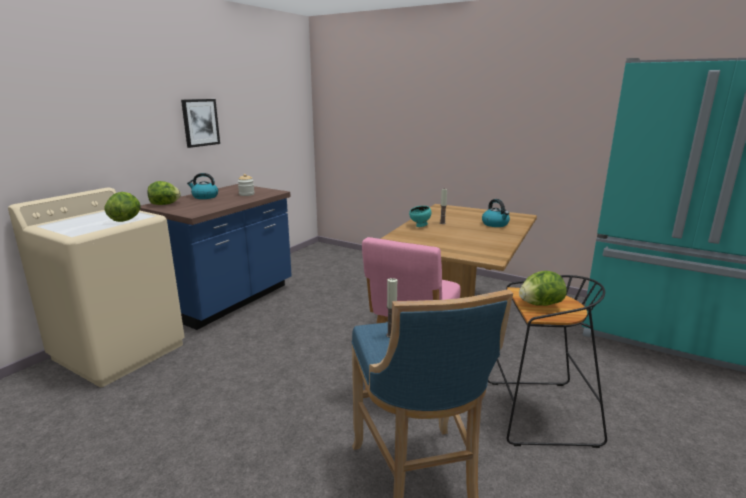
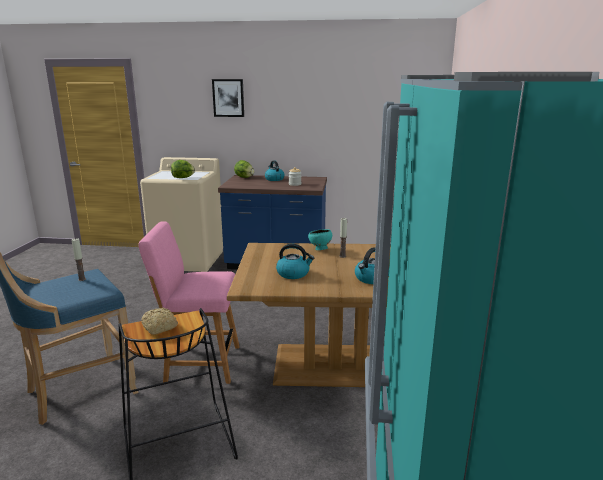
camera: 65 degrees right, 0 degrees up
(200, 122) = (297, 122): picture -> picture (228, 98)
(470, 240) = (293, 274): none -> kettle
(540, 304) = (159, 327): lettuce -> bread

